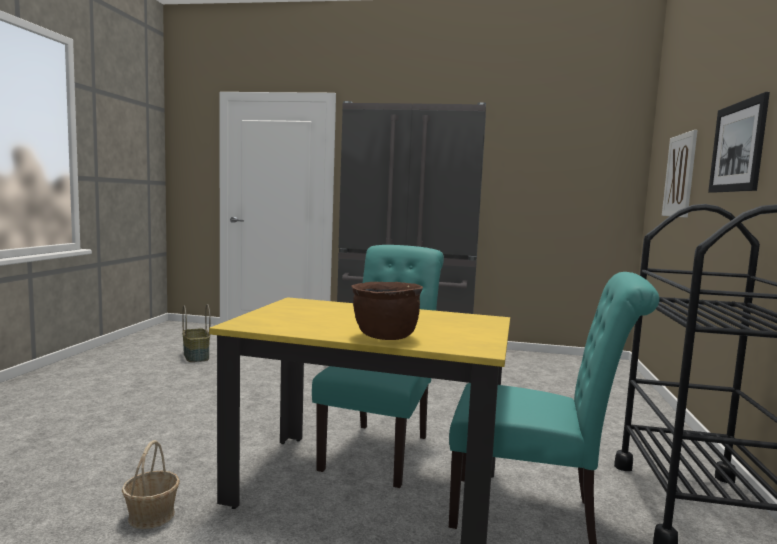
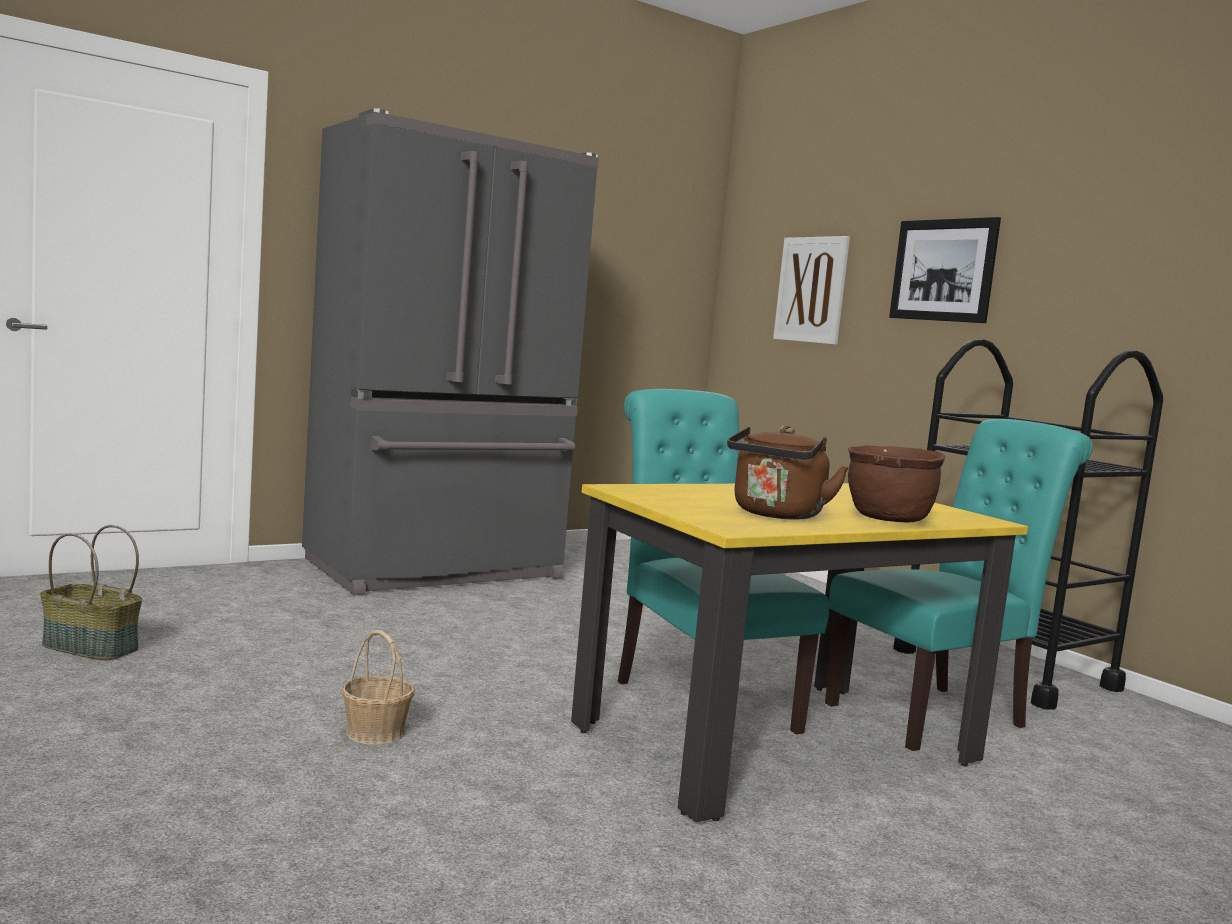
camera: 45 degrees left, 0 degrees up
(152, 516) = (658, 869): basket -> basket (375, 732)
(312, 323) = (776, 515): none -> brown kettle

